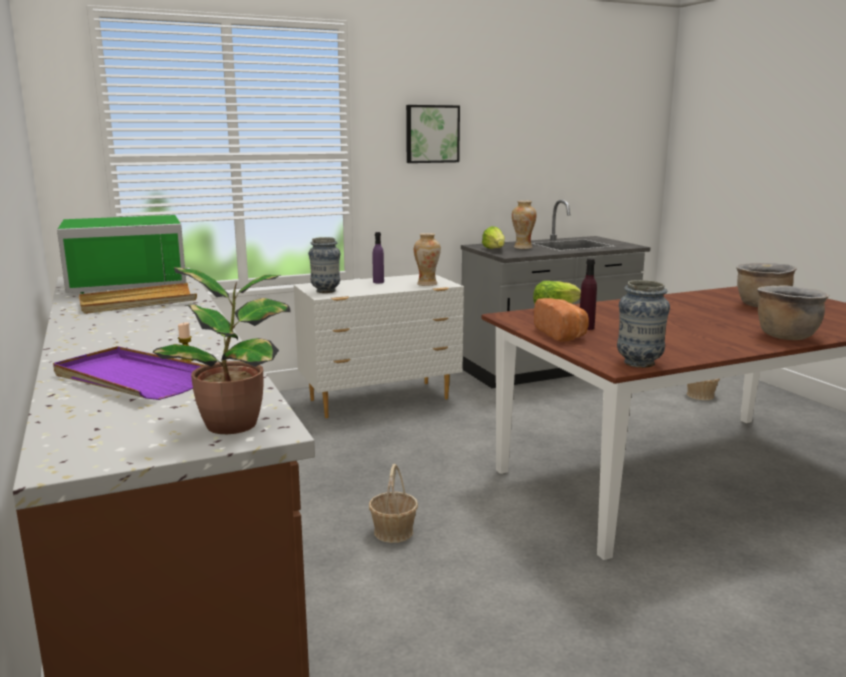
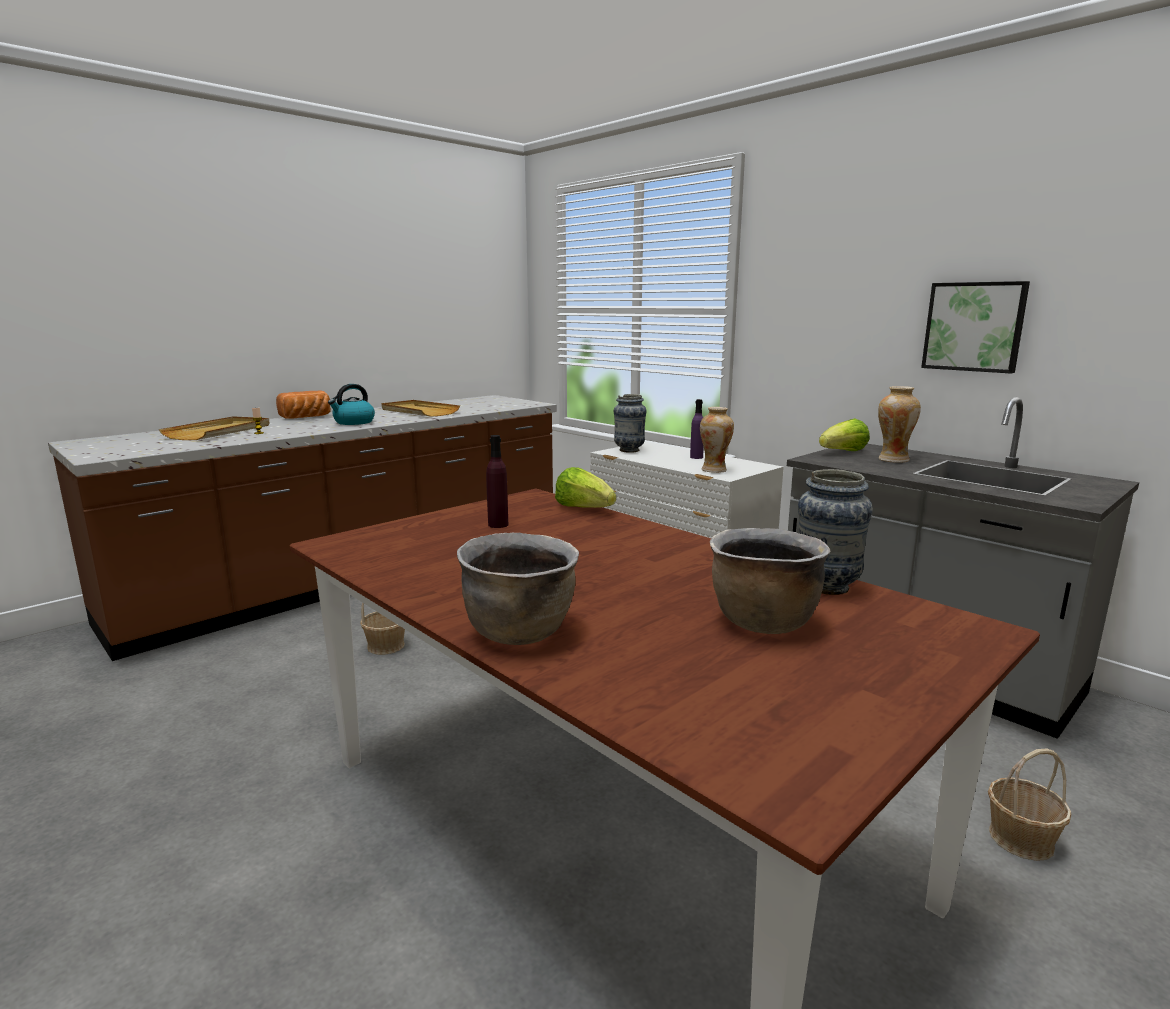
camera: 70 degrees right, 0 degrees up
(128, 282) = (484, 403): green microwave -> none
(131, 379) = (219, 431): purple tray -> beige tray
(175, 325) = (353, 422): none -> kettle
(236, 424) = (114, 452): potted plant -> none
(431, 134) = (833, 284): picture -> picture (974, 326)
(562, 334) = (459, 518): bread -> bread (307, 417)
(639, 363) = (340, 550): vase -> vase (826, 587)

